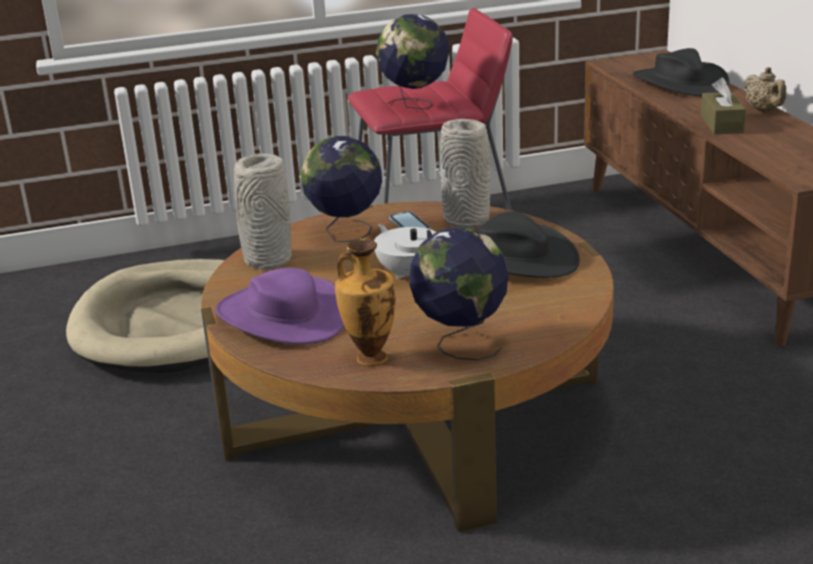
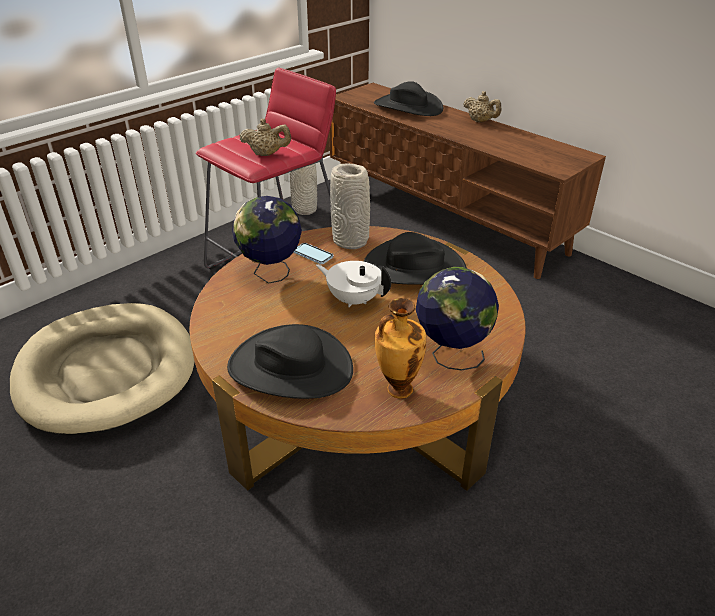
camera: 30 degrees left, 10 degrees up
(266, 260) = (227, 314): grey vase -> grey vase (304, 210)
(283, 315) = (290, 367): purple hat -> black hat
(415, 106) = (266, 154): globe -> beige teapot
(721, 124) = (467, 135): brown tissue box -> none

